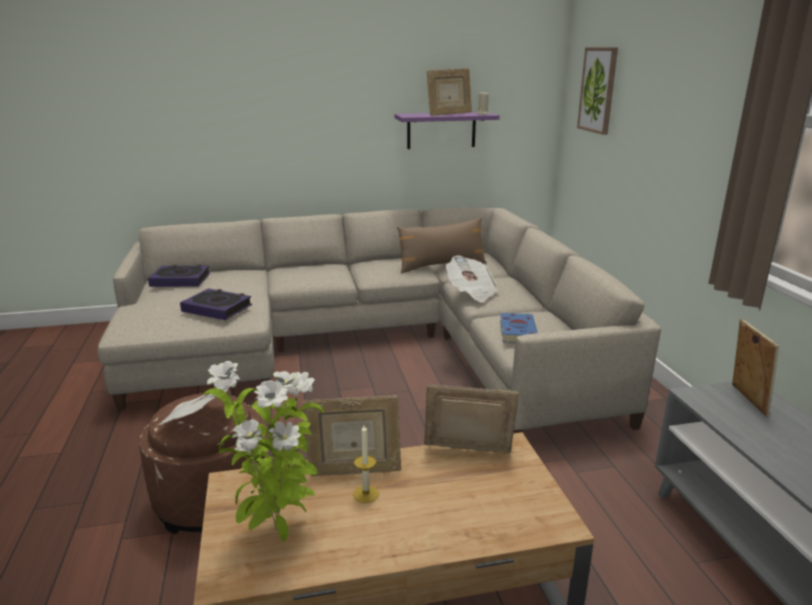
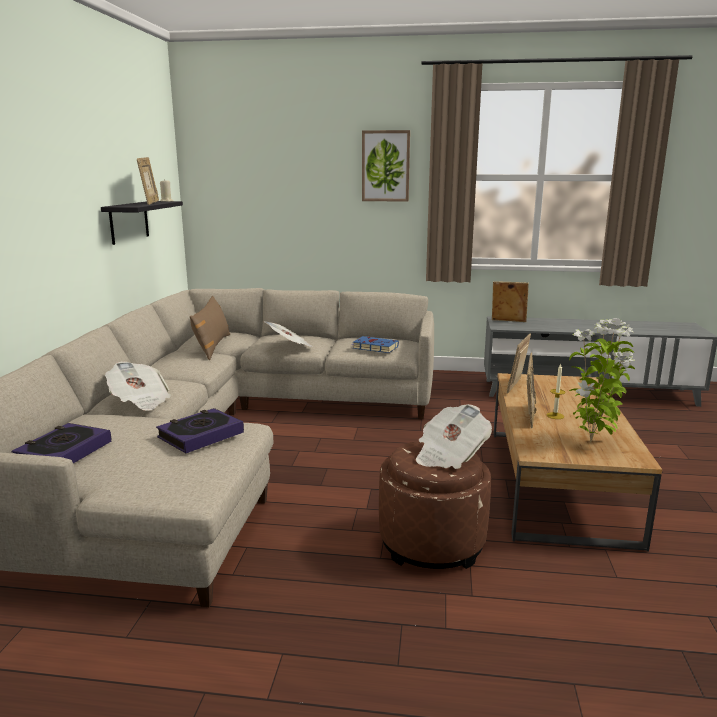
camera: 70 degrees left, 5 degrees down
(287, 276) = (140, 401): none -> newspaper
(441, 130) = (129, 222): purple shelf -> black shelf
(598, 90) = (243, 175): picture -> picture (385, 166)

